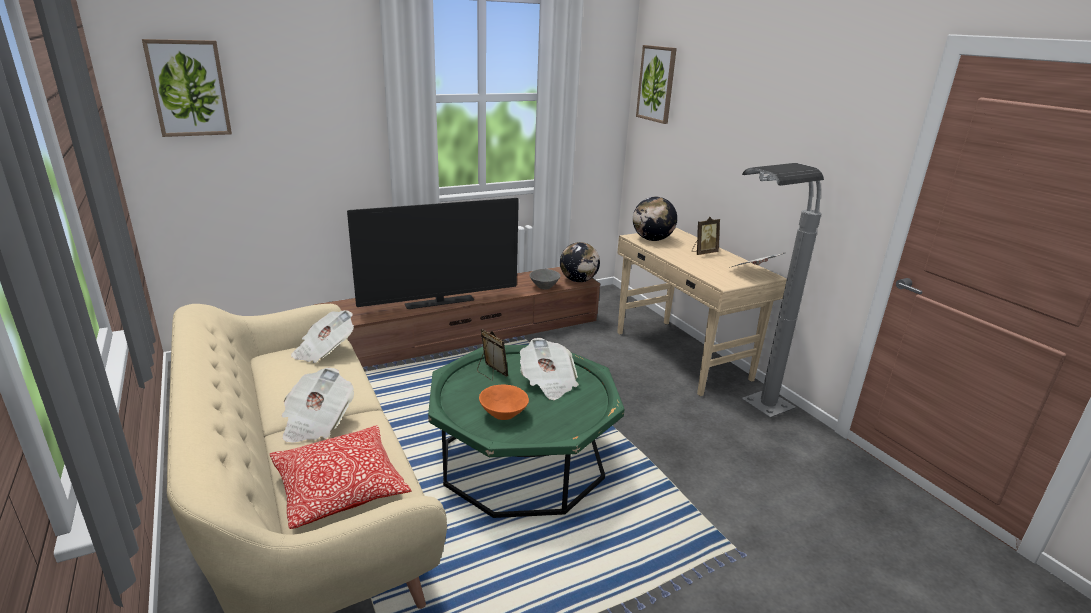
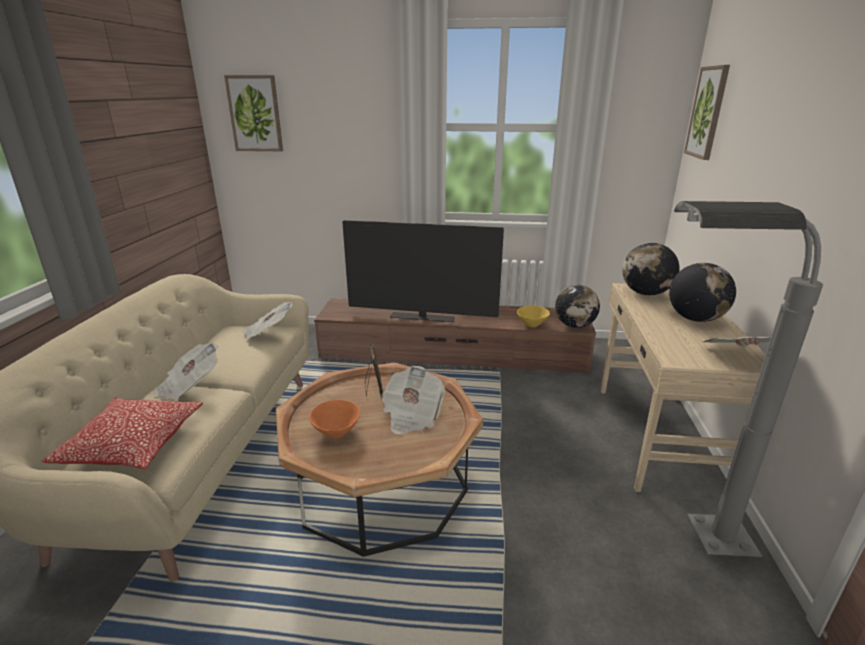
camera: 35 degrees right, 0 degrees up
(522, 460) = (381, 485): green coffee table -> brown coffee table
(544, 287) = (531, 324): grey bowl -> yellow bowl
(703, 252) = (695, 319): picture frame -> globe

